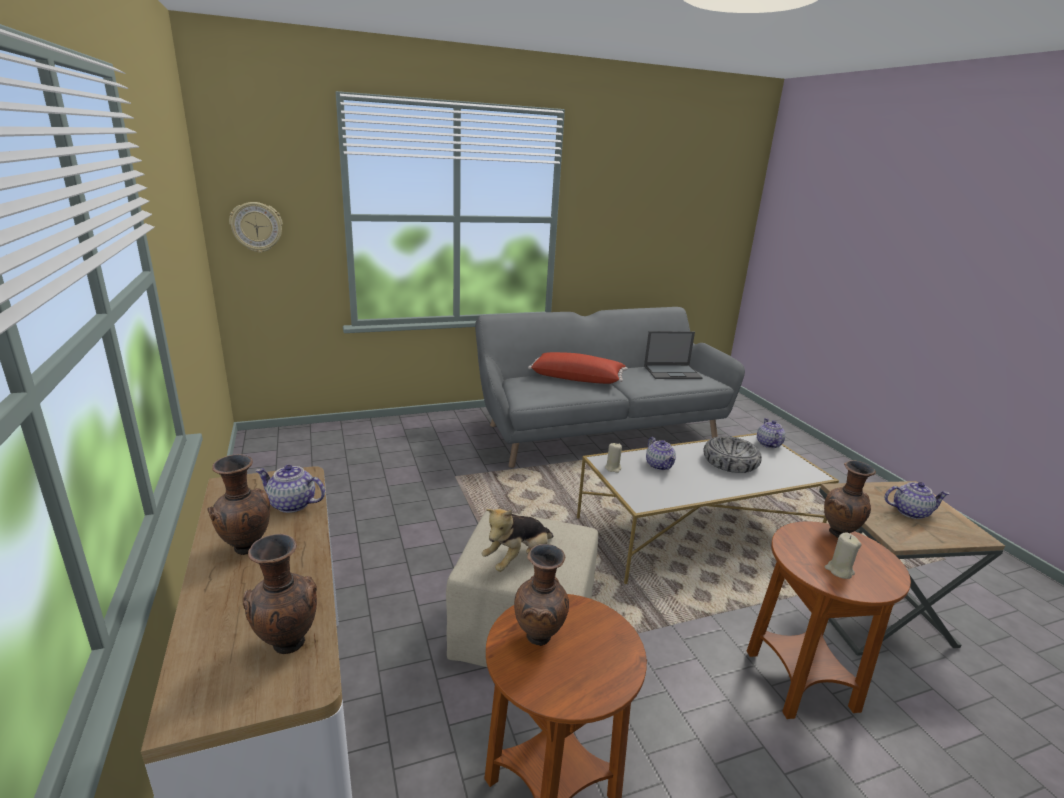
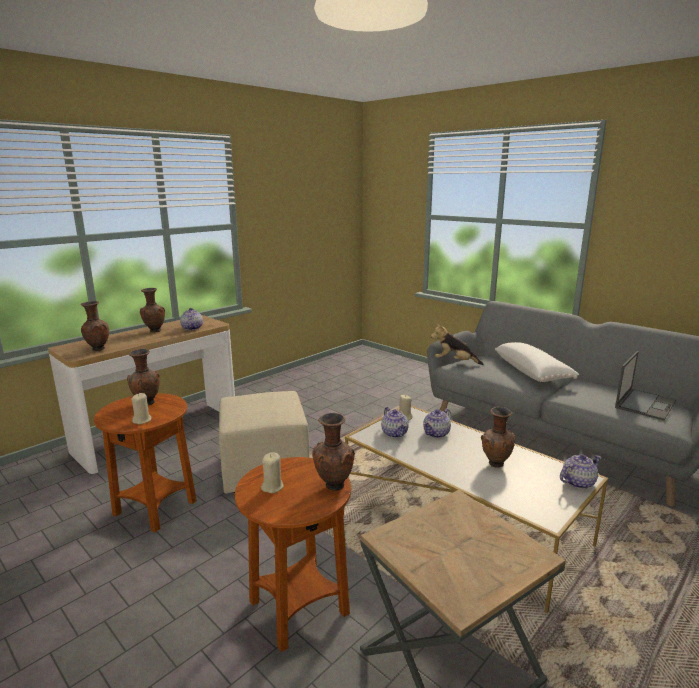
camera: 65 degrees right, 5 degrees down
(256, 227) = (383, 221): wall clock -> none
(517, 558) = (246, 405): plush toy -> plush toy (454, 362)
(577, 378) = (532, 372): red pillow -> white pillow
(611, 652) = (142, 420): none -> beige candle
(673, 372) = (645, 404): laptop -> laptop turned 105 degrees counterclockwise
(730, 462) = (495, 465): bowl -> brown vase
(910, 512) = (462, 549): teapot -> teapot (395, 433)

